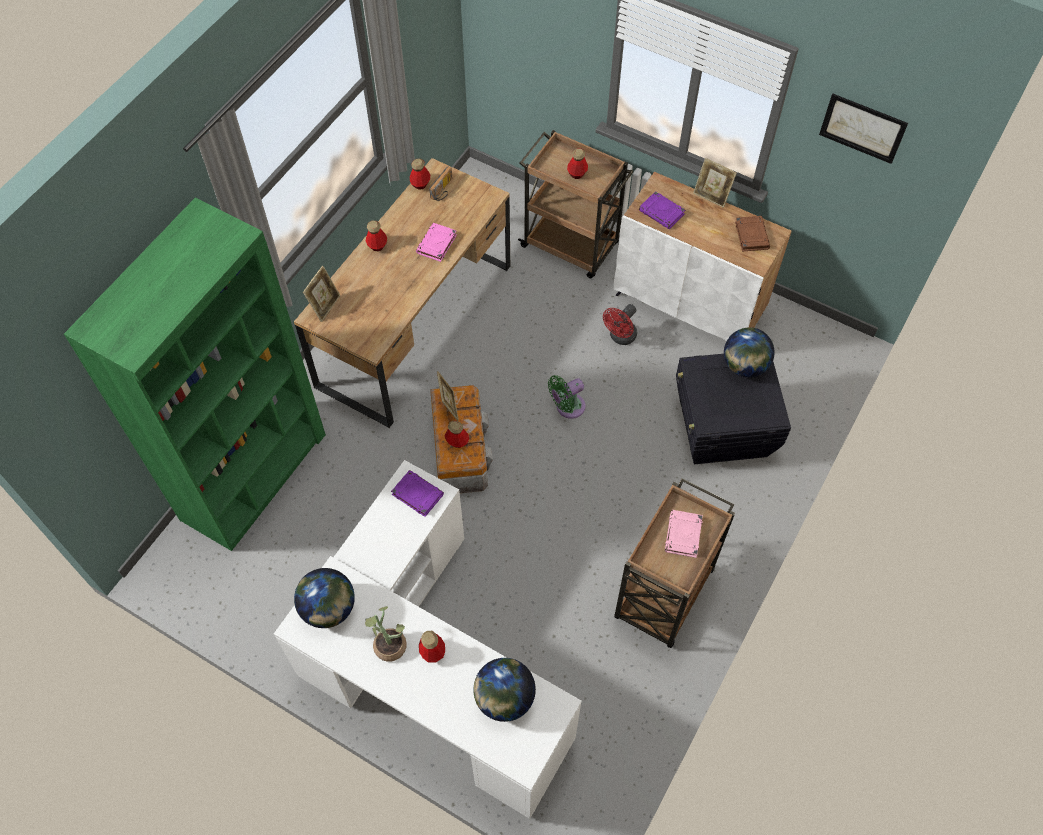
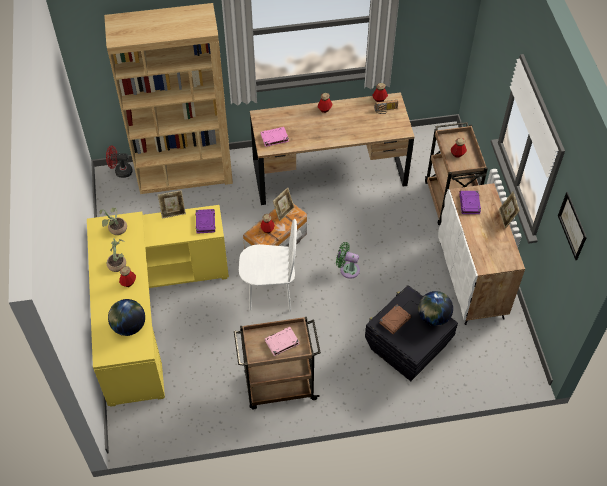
camera: 50 degrees right, 5 degrees down
(254, 476) = (185, 173): green bookcase -> brown bookcase
(325, 306) = (269, 115): picture frame -> picture frame (173, 212)
(329, 608) = (115, 229): globe -> potted plant
(427, 670) = (148, 312): white desk -> yellow desk
(436, 244) = (350, 130): pink book -> pink book (274, 138)
(527, 511) = (270, 294): none -> white chair
(620, 337) = (415, 263): red fan -> red fan (120, 171)
(751, 235) = (500, 252): brown book -> brown book (395, 320)

